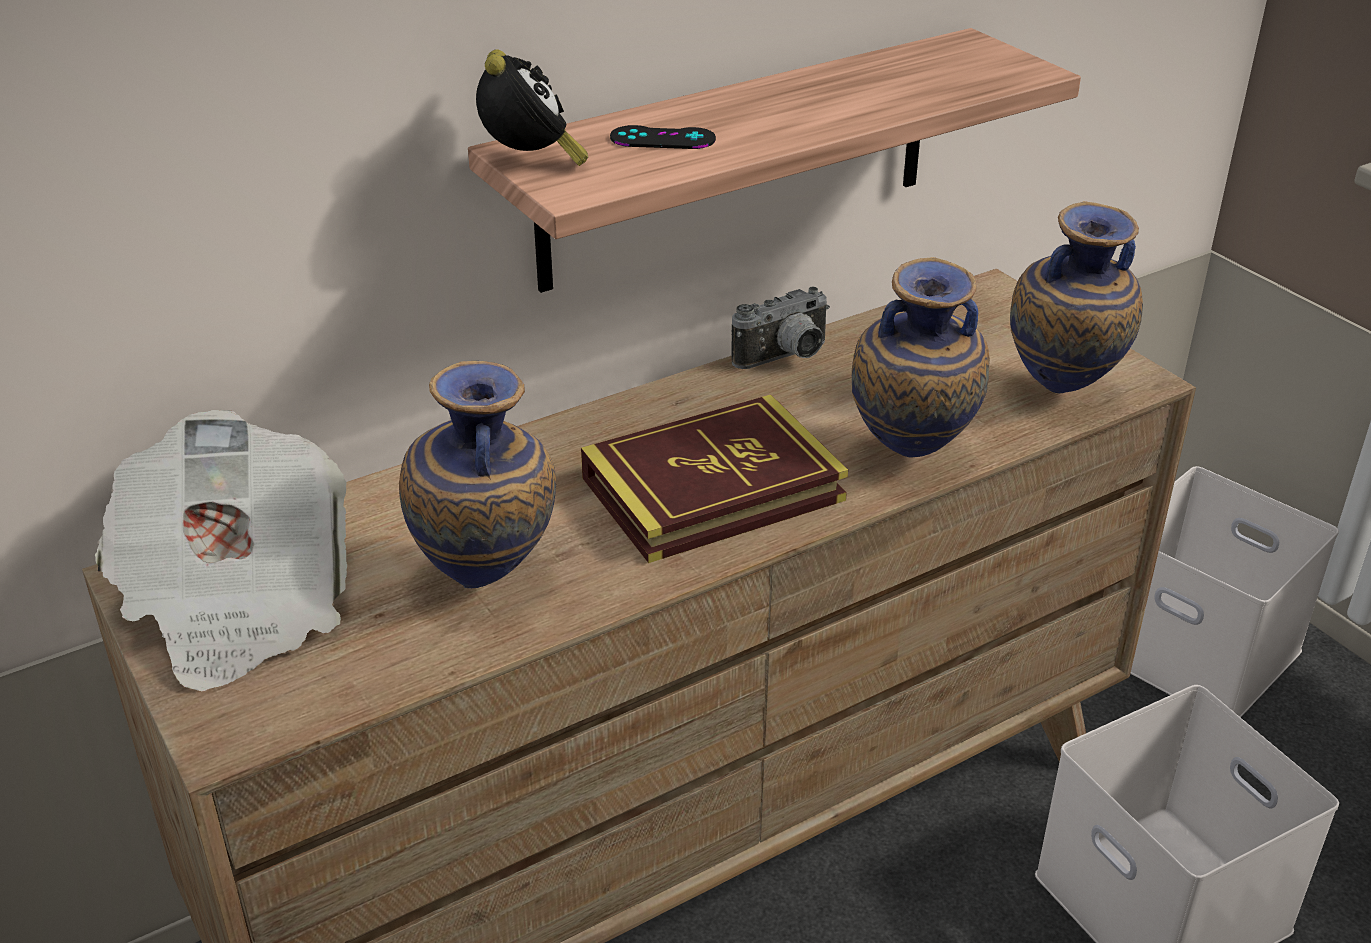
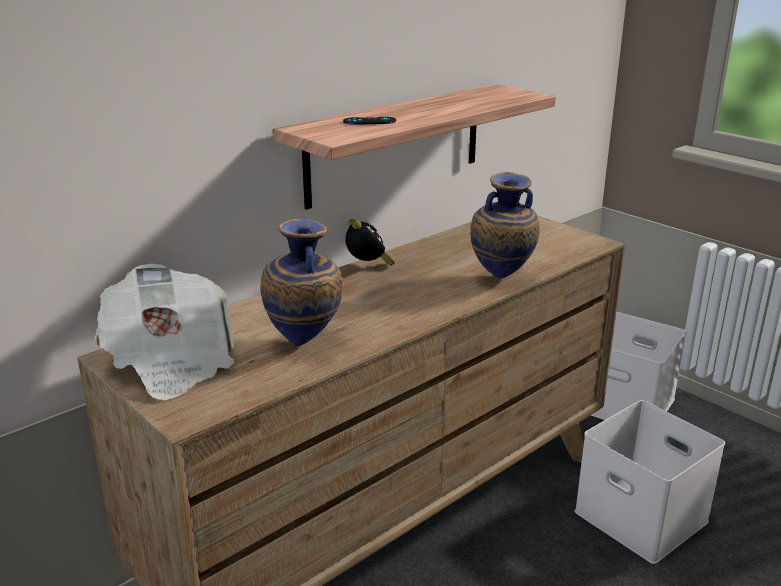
camera: 10 degrees left, 10 degrees down
(531, 163) = (308, 131): alarm clock -> alarm clock (368, 266)
(712, 489) = (407, 298): book -> none
(786, 359) = (424, 246): camera -> none
(1061, 396) = (563, 251): vase -> none

